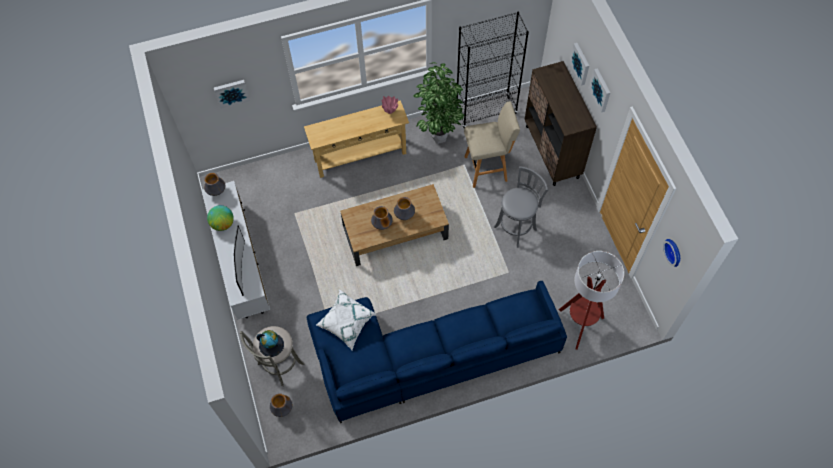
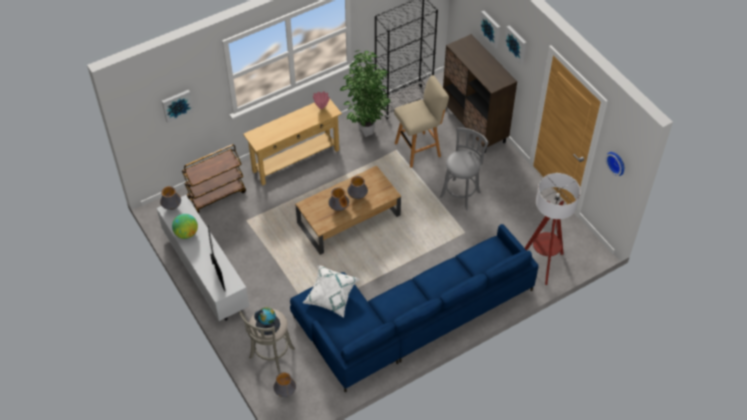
camera: 15 degrees left, 10 degrees down
(273, 179) = (216, 195): none -> brown cart

